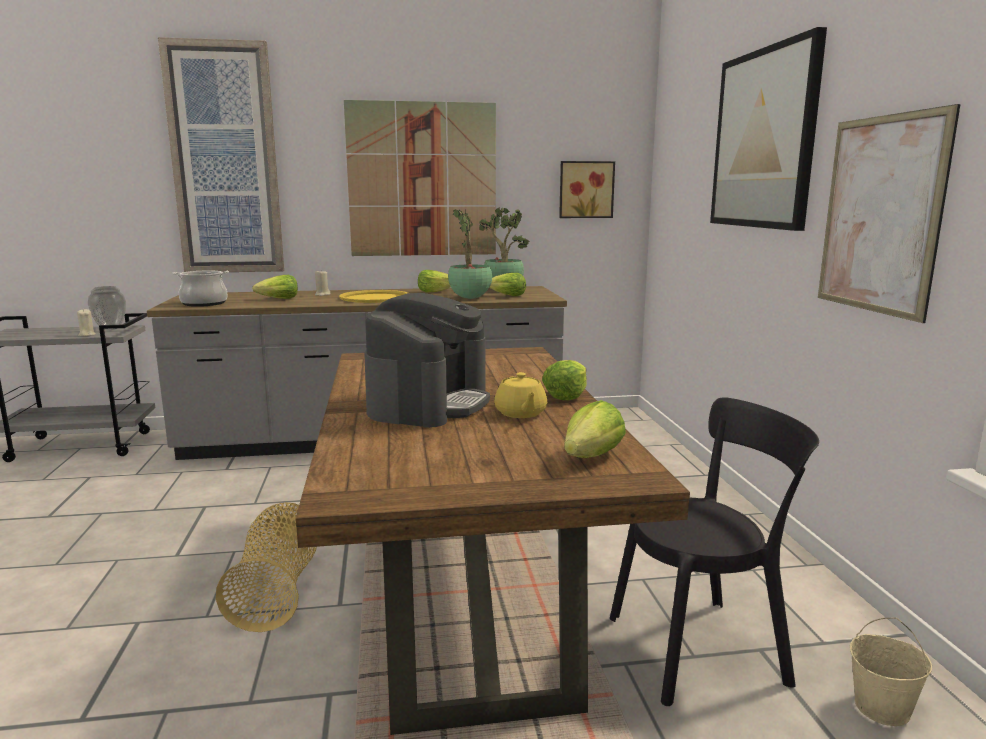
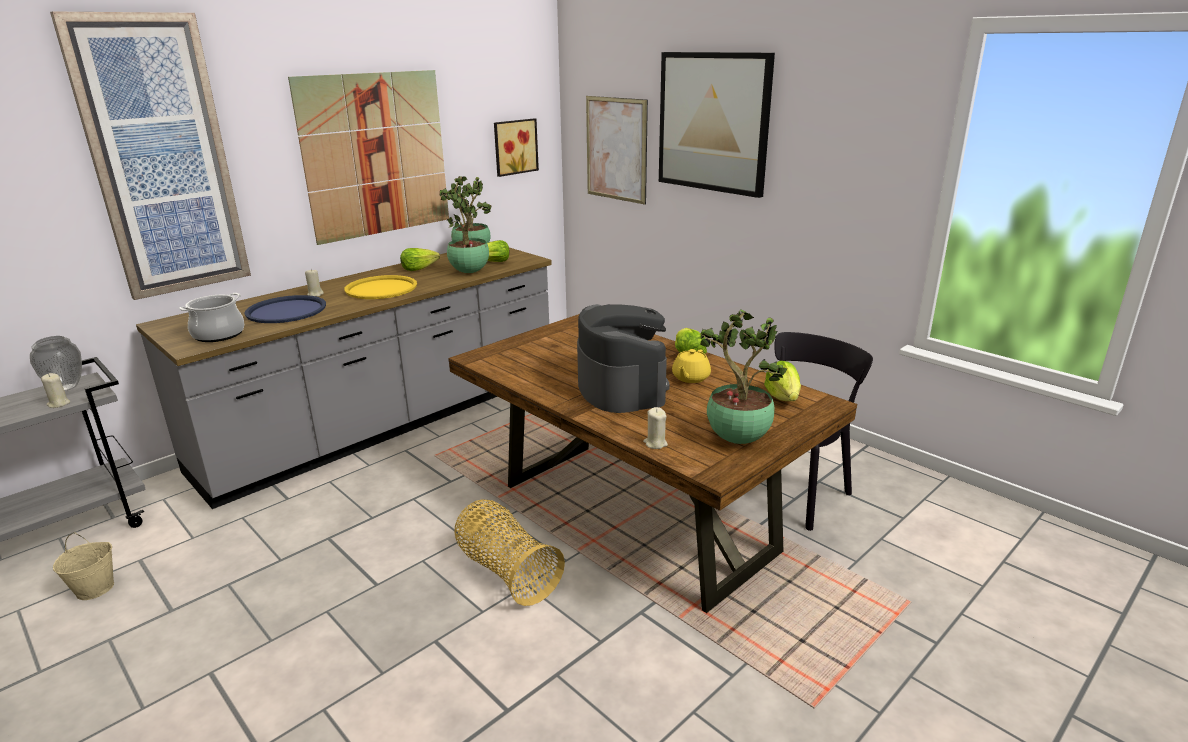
camera: 35 degrees left, 10 degrees up
(278, 299) = (286, 310): lettuce -> blue tray
(345, 454) = (655, 443): none -> beige candle
(437, 476) = (736, 439): none -> potted plant
(520, 413) = (690, 378): yellow teapot -> yellow teapot turned 75 degrees clockwise
(880, 215) = (832, 193): picture -> picture (616, 149)
(882, 708) = (892, 487): beige bucket -> beige bucket (96, 588)

